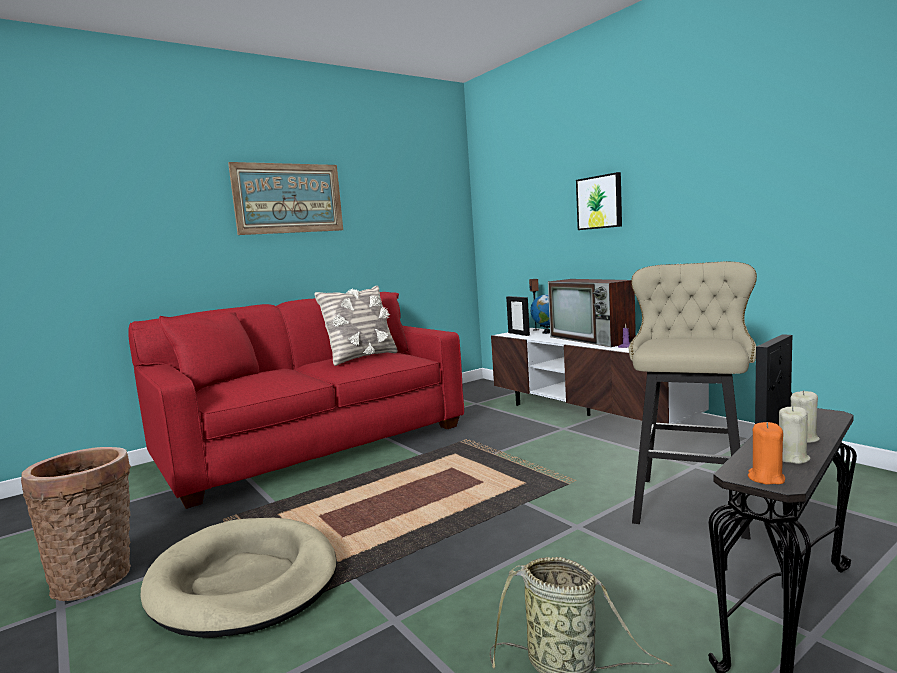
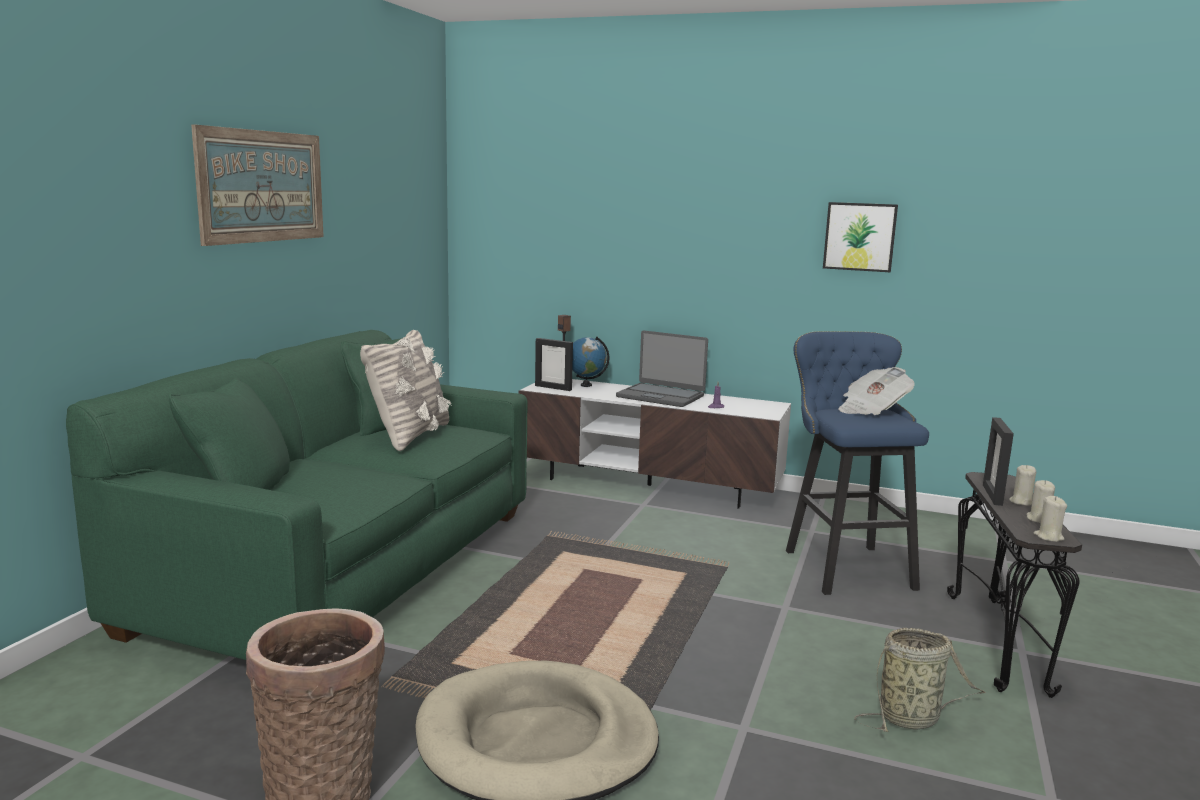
camera: 35 degrees left, 5 degrees up
(314, 445) = (347, 567): red sofa -> green sofa
(592, 339) = (661, 396): television -> laptop
(600, 202) = (666, 231): picture -> picture (860, 236)
(691, 498) = (843, 563): beige stool -> blue stool
(705, 338) = (872, 410): none -> newspaper
(765, 478) = (1048, 537): orange candle -> beige candle

